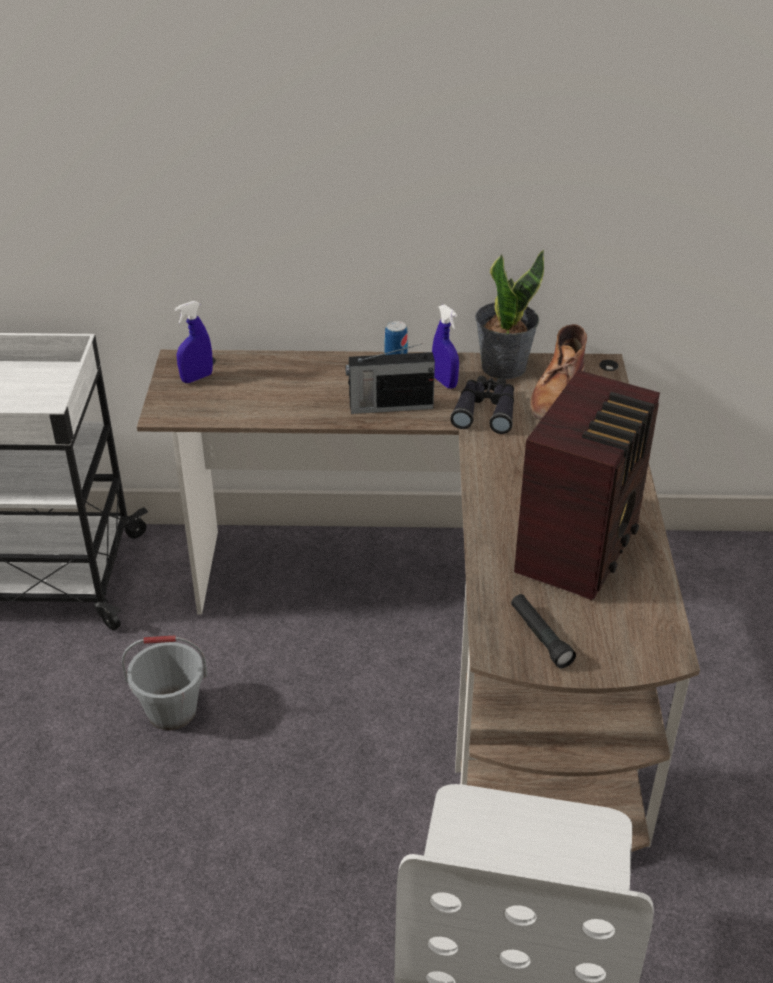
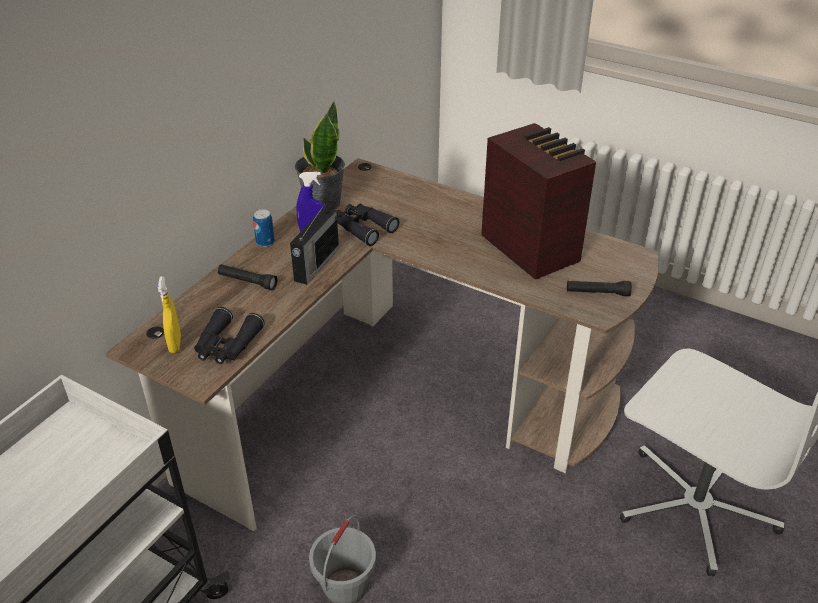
camera: 60 degrees left, 0 degrees up
(197, 378) = (175, 344): blue spray bottle -> yellow spray bottle
(219, 406) = (227, 345): none -> black binoculars
(322, 378) = (247, 282): none -> black flashlight
(557, 394) = (374, 195): brown boot -> none

